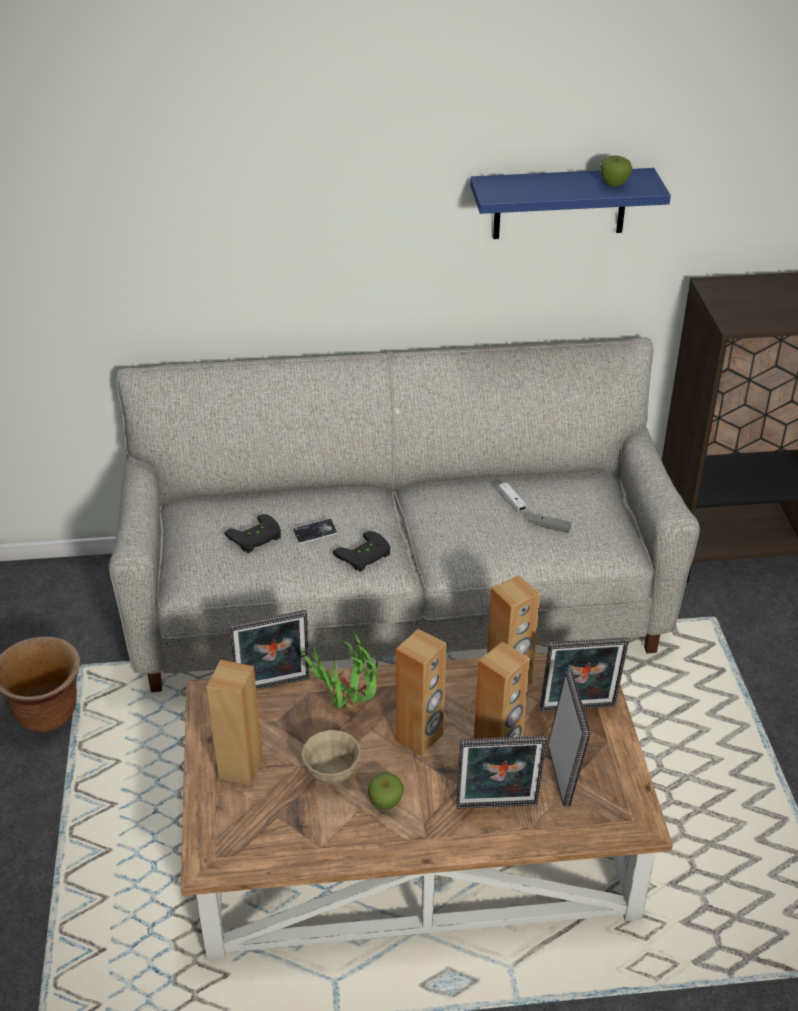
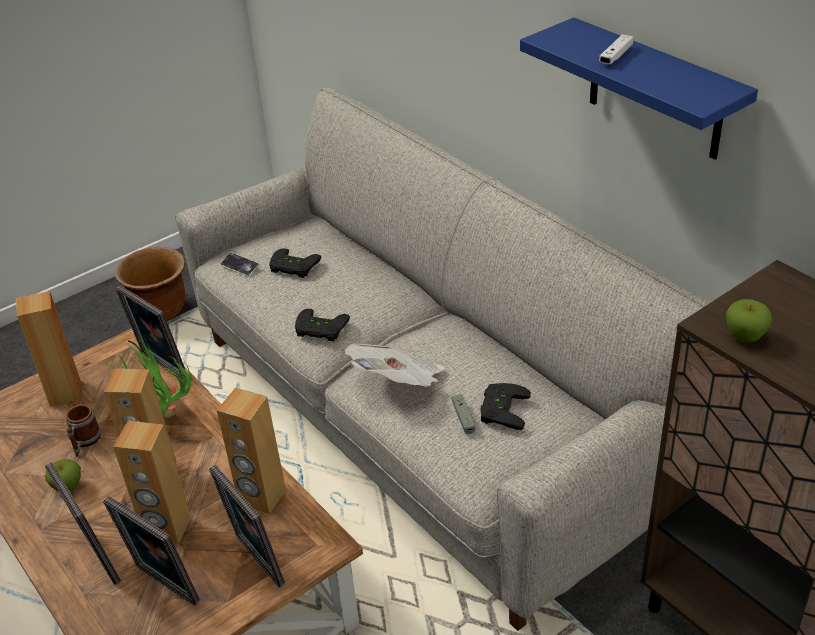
camera: 60 degrees right, 0 degrees up
(315, 533) = (325, 291): phone -> phone (240, 266)
(332, 773) = (85, 442): beige bowl -> mug
(477, 542) = (399, 383): none -> newspaper
(512, 501) = (480, 378): white game controller -> white game controller (616, 56)
(555, 506) = (500, 409): none -> black game controller
(563, 774) = (164, 587): picture frame -> picture frame turned 75 degrees clockwise
(614, 184) = (673, 81): apple -> apple (745, 337)

